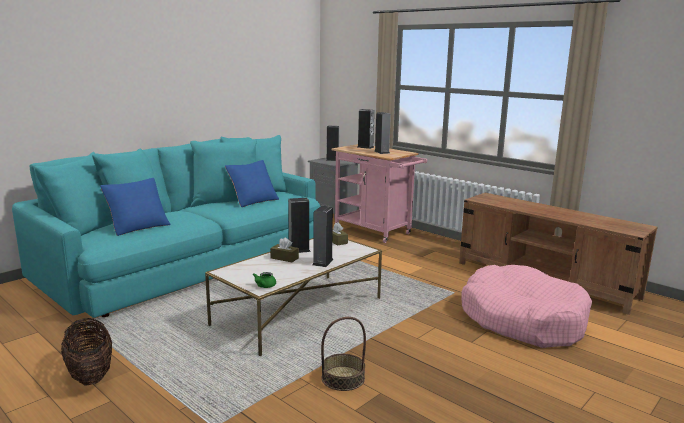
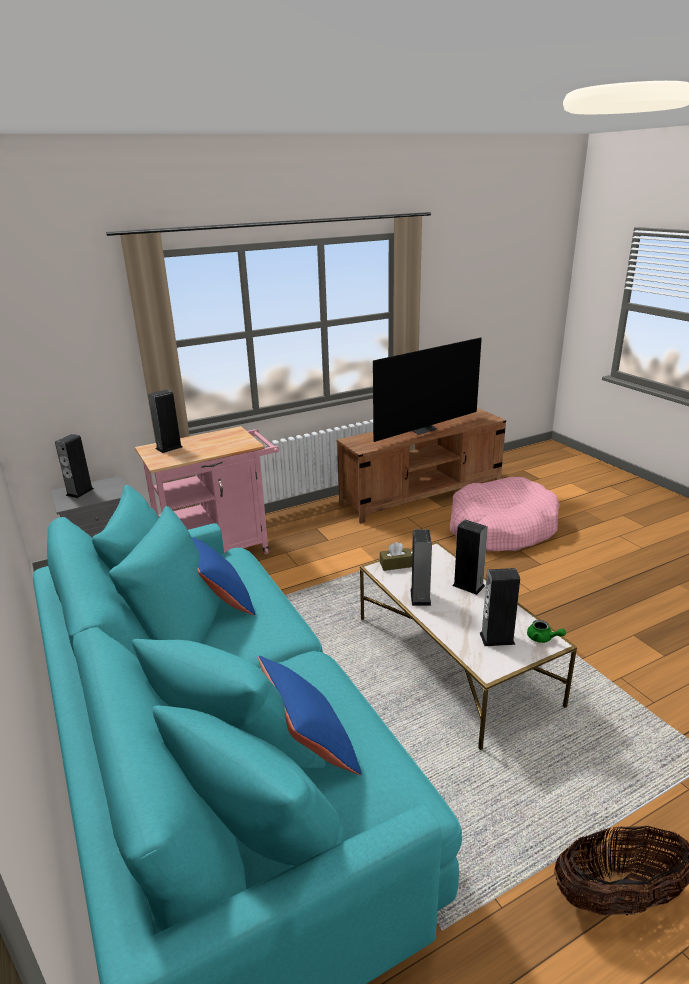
camera: 70 degrees left, 10 degrees up
(284, 258) = (447, 612): brown tissue box -> none
(343, 378) = (610, 652): basket -> none
(382, 152) = (218, 444): speaker -> speaker (497, 638)
(551, 211) = (422, 429): none -> television

